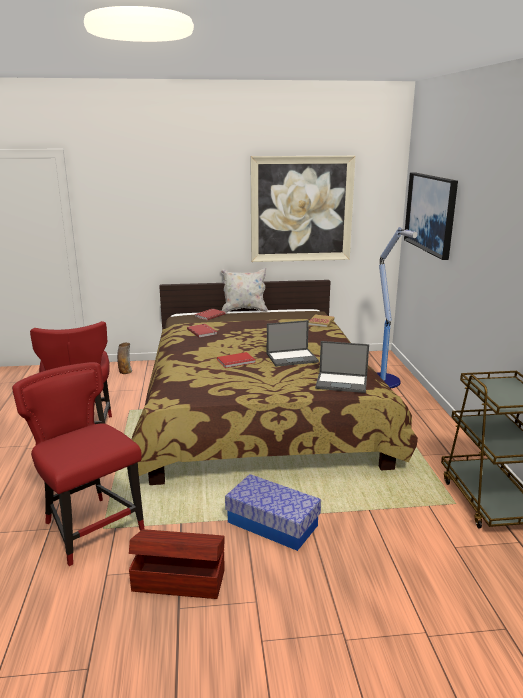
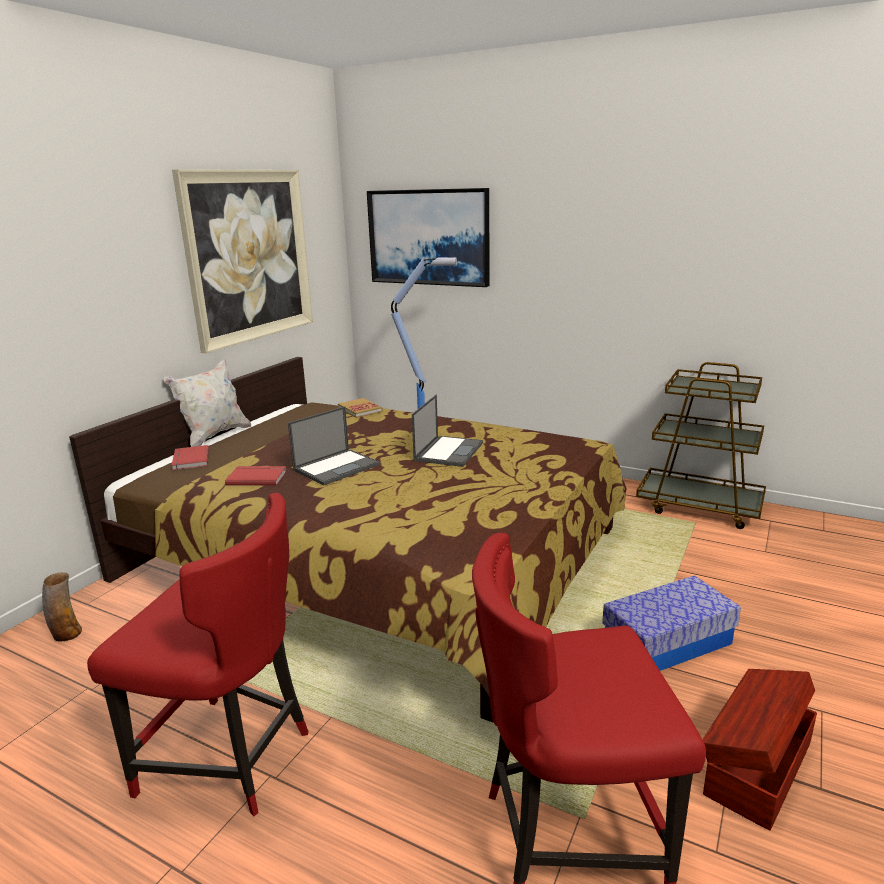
camera: 55 degrees left, 0 degrees up
(236, 362) = (413, 484): red book -> none
(342, 382) = (556, 448): laptop -> laptop (337, 467)

